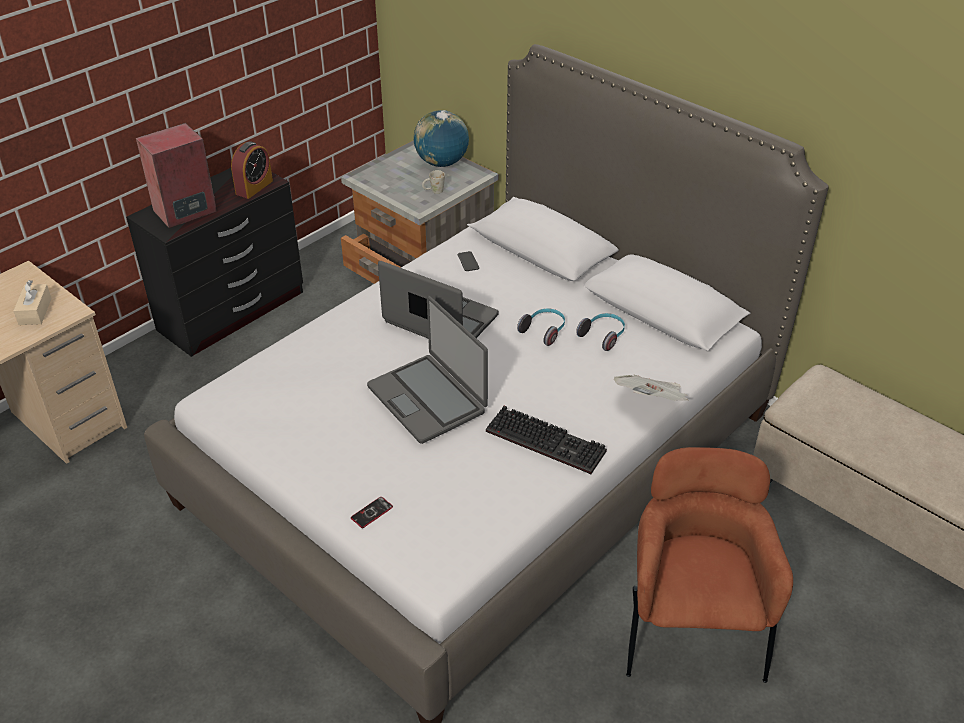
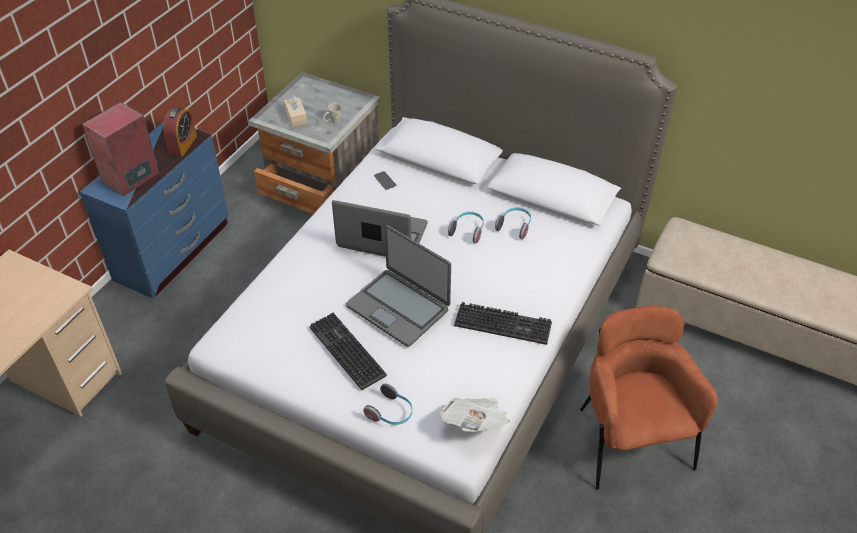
camera: 15 degrees left, 5 degrees up
(35, 311) = (37, 296): beige tissue box -> beige tissue box (296, 117)
(233, 311) = (174, 251): black dresser -> blue dresser
(345, 434) = (344, 351): none -> keyboard
(372, 513) = (391, 413): phone -> headphones
(441, 163) = (329, 94): globe -> none
(651, 402) = (570, 275): newspaper -> newspaper (475, 424)

